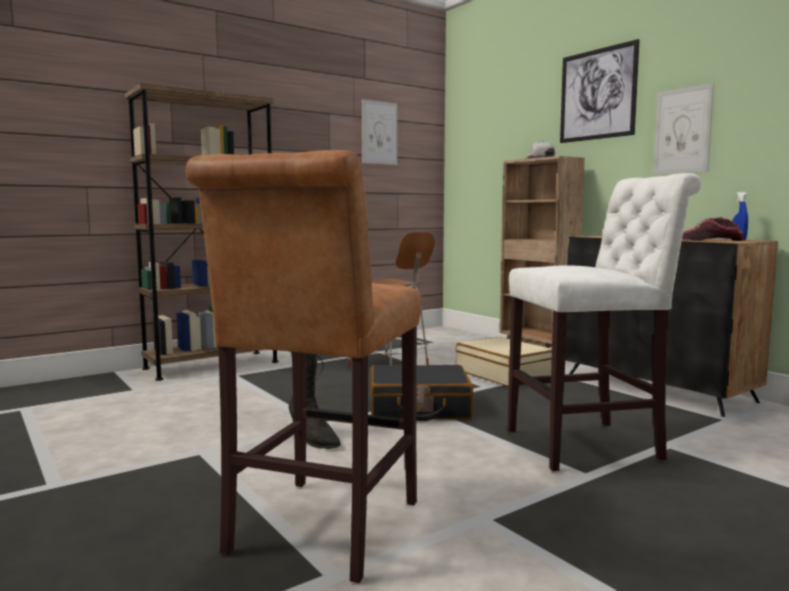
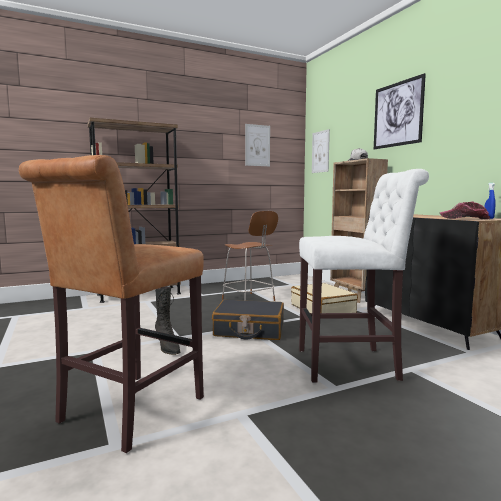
camera: 10 degrees right, 0 degrees up
(682, 131) = (453, 138): picture -> picture (320, 152)

